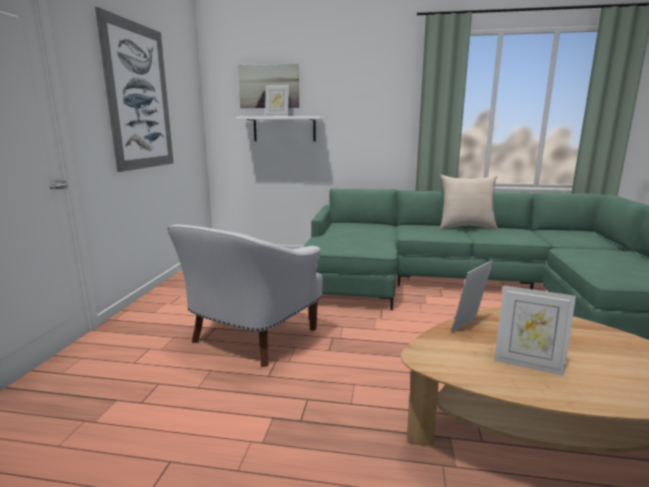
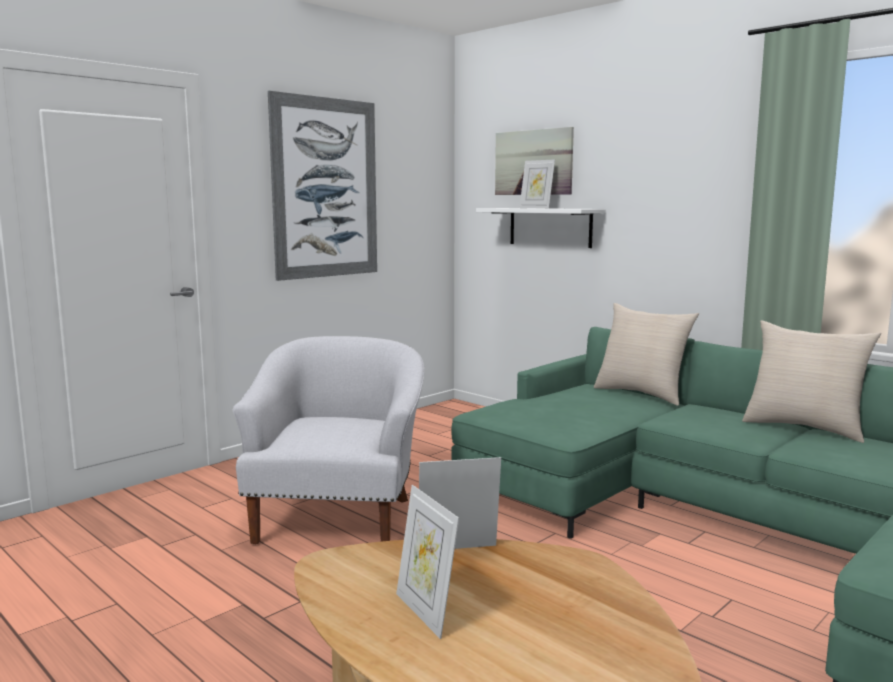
camera: 35 degrees right, 5 degrees down
(250, 338) = (338, 517): white armchair -> white armchair turned 120 degrees clockwise
(372, 223) = (642, 394): none -> beige pillow

